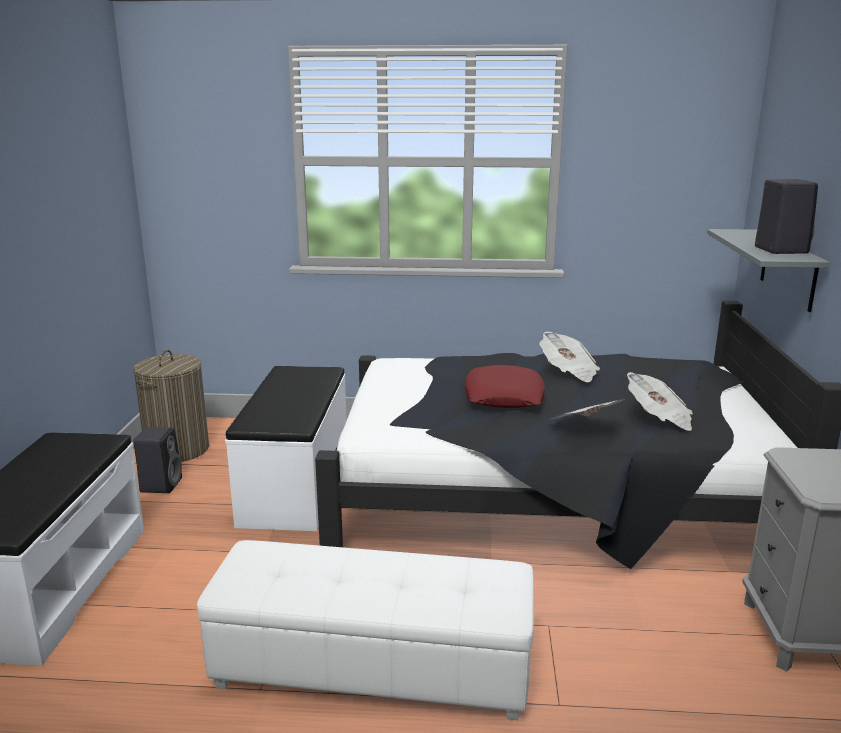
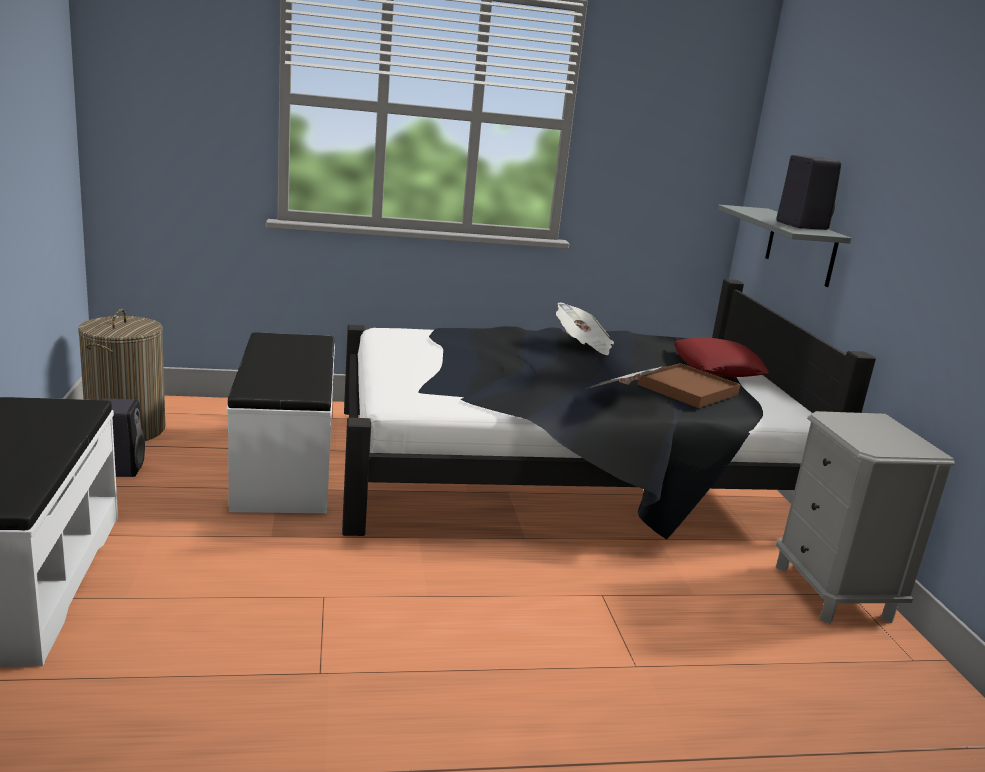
camera: 15 degrees left, 0 degrees up
(374, 667) = (438, 643): white ottoman -> none
(504, 396) = (528, 366): red pillow -> red pillow (717, 367)
(659, 419) = (688, 389): newspaper -> brown tray

